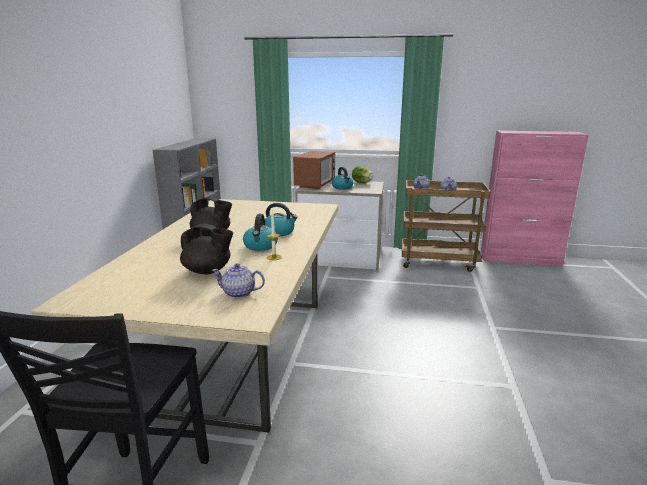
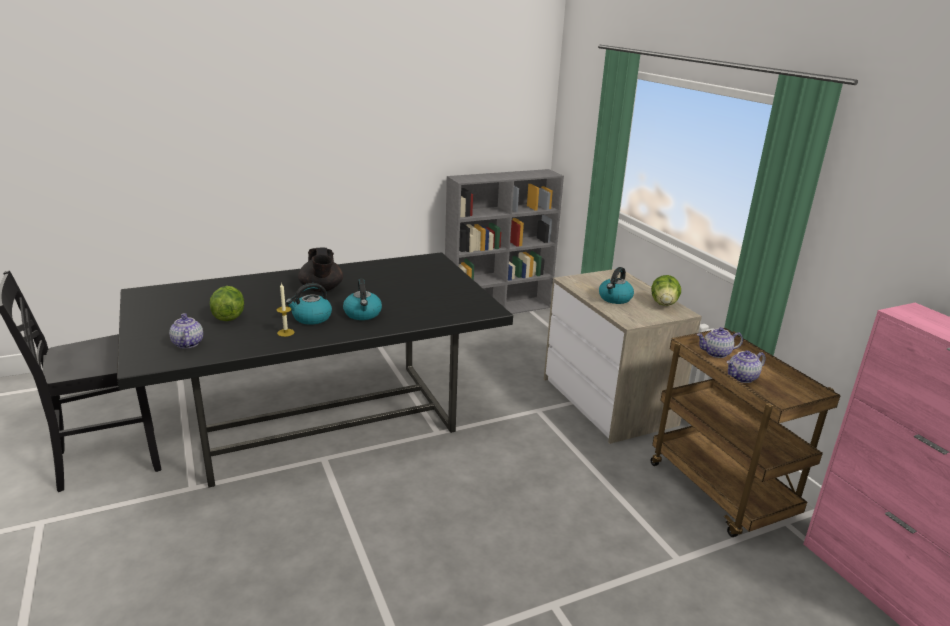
camera: 55 degrees right, 5 degrees up
(208, 271) = (229, 317): black teapot -> lettuce
(238, 351) = (321, 419): beige dining table -> black dining table
(315, 184) = (599, 280): microwave -> none

